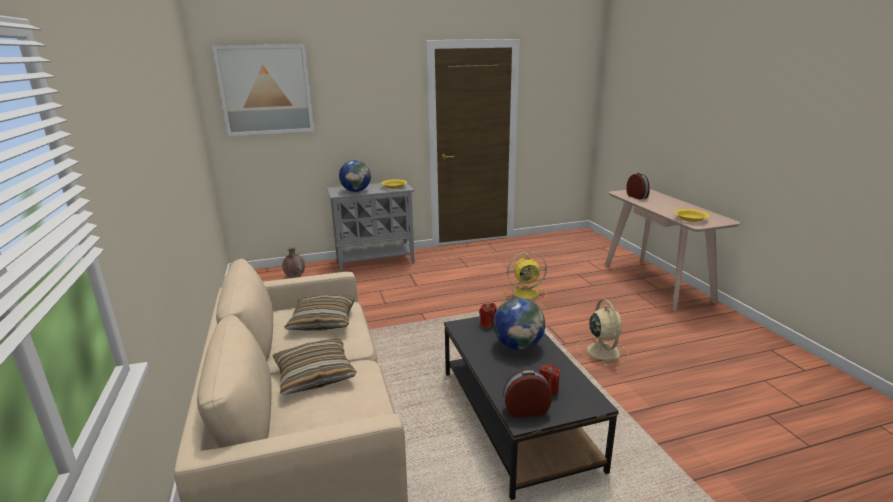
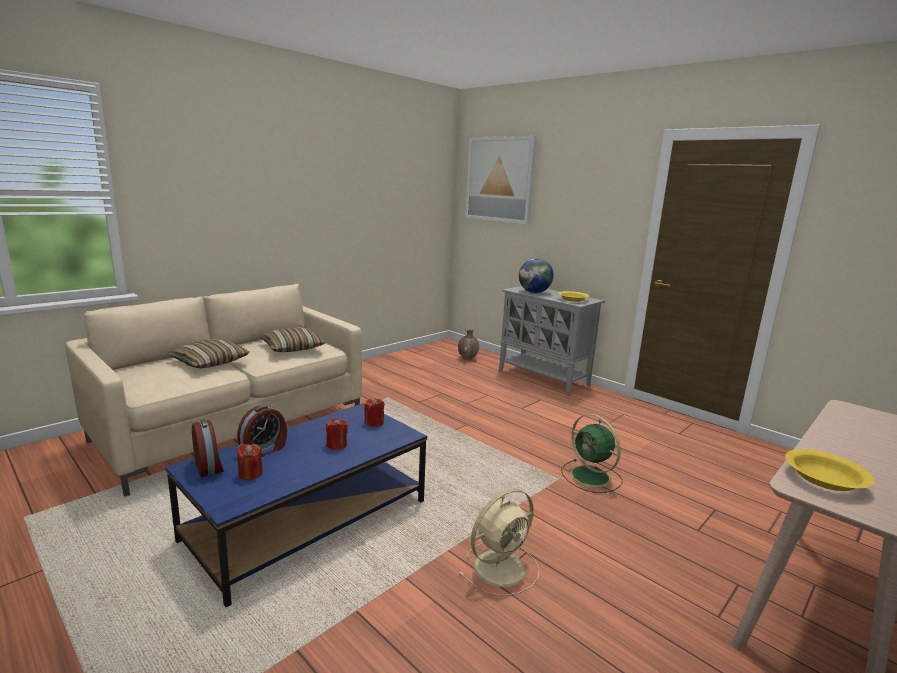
camera: 60 degrees right, 5 degrees down
(515, 417) = (308, 520): black coffee table -> blue coffee table
(518, 345) = (336, 445): globe -> red candle
(527, 293) = (591, 477): yellow fan -> green fan
(637, 197) = (861, 423): alarm clock -> alarm clock (264, 450)

